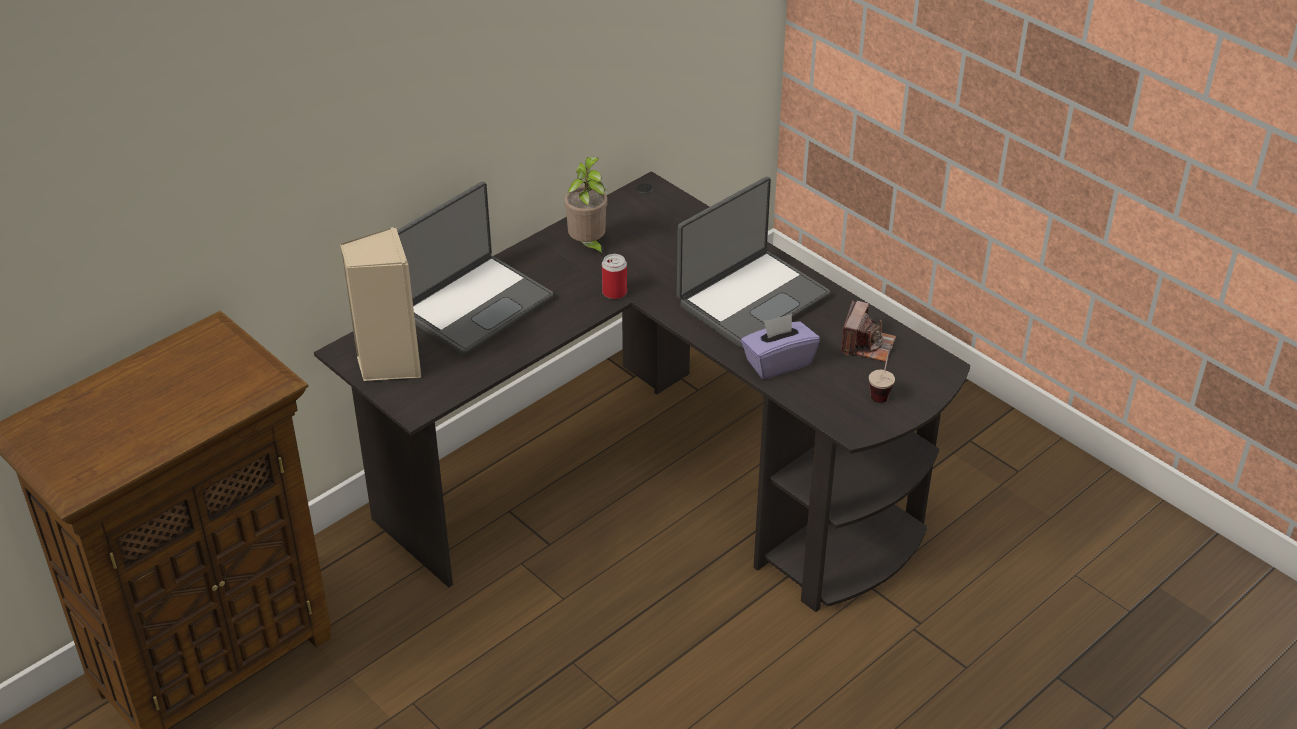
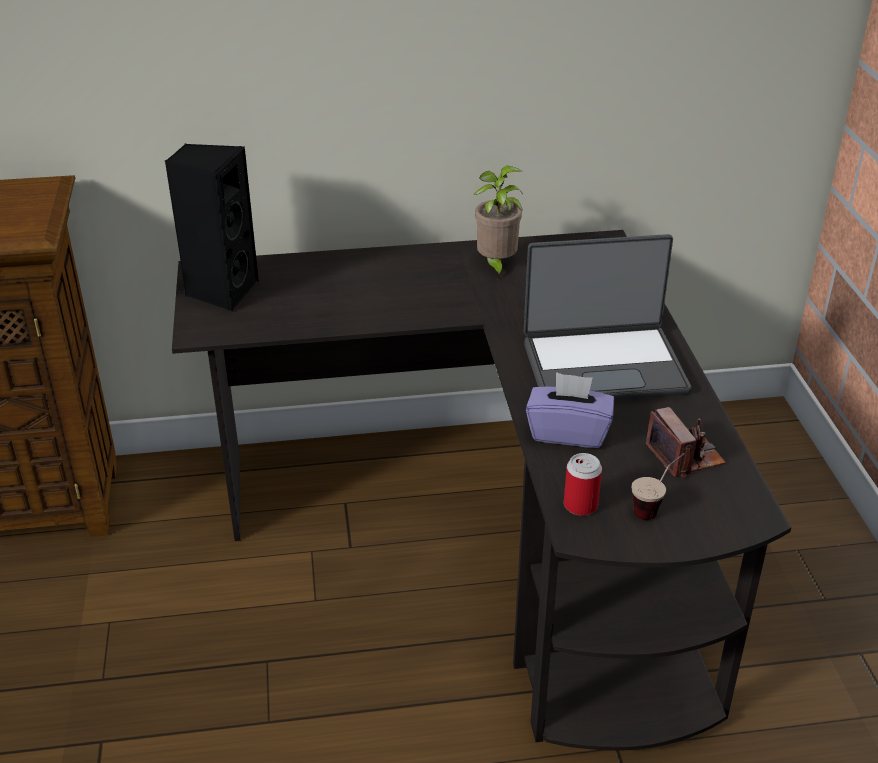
camera: 35 degrees right, 5 degrees down
(388, 363) = (221, 290): beige speaker -> black speaker
(475, 305) = (343, 275): laptop -> none
(614, 292) = (476, 310): can -> can (580, 505)
(867, 345) = (684, 456): camera -> camera turned 75 degrees counterclockwise

